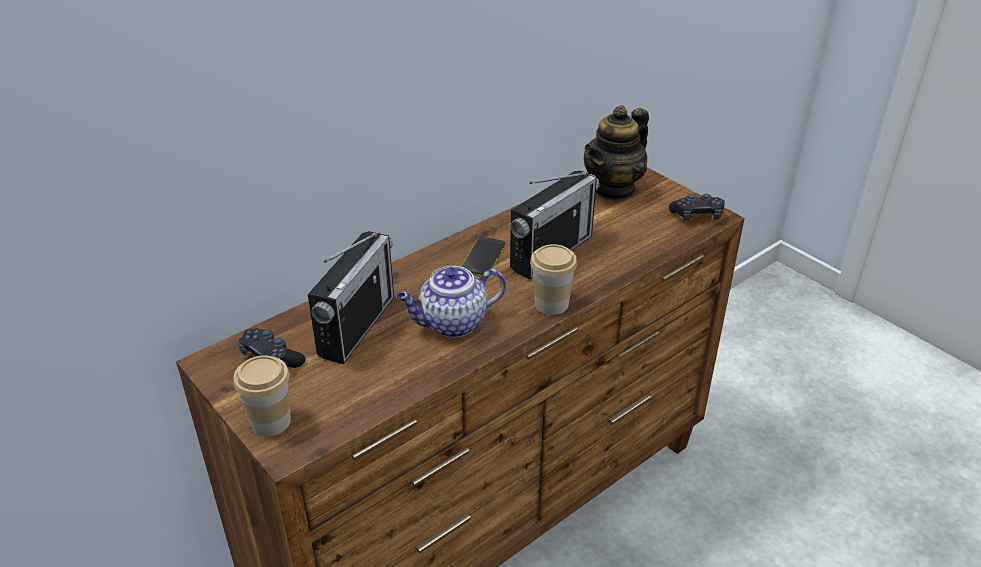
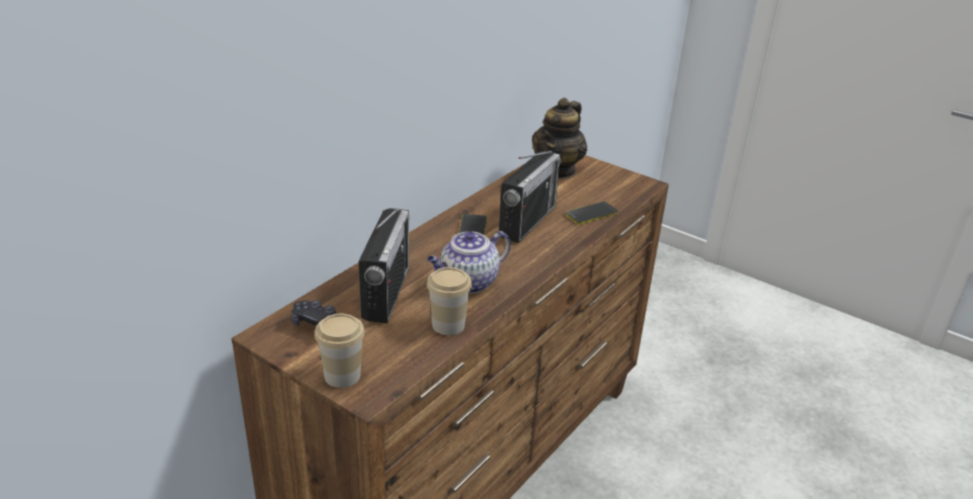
camera: 15 degrees left, 5 degrees down
(551, 304) = (544, 259): cup -> cup (448, 325)
(631, 249) = (591, 213): none -> phone
(697, 215) = (632, 185): black game controller -> none

